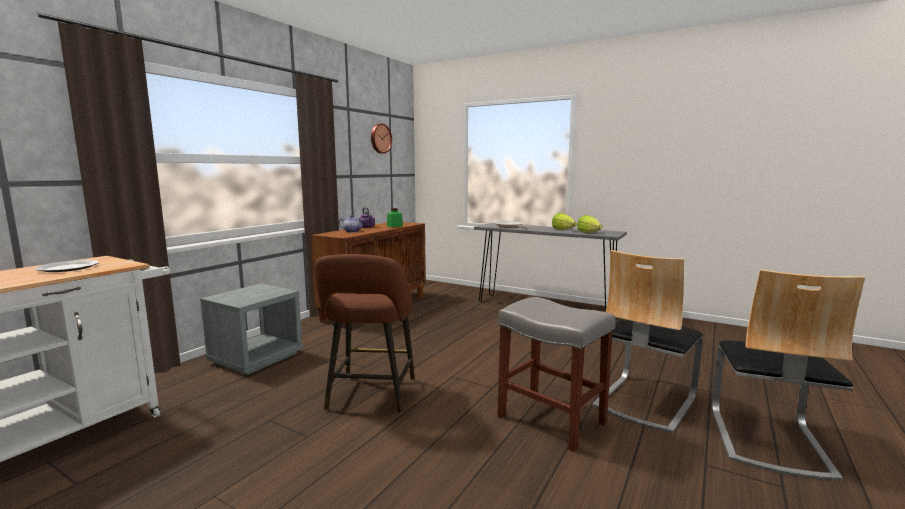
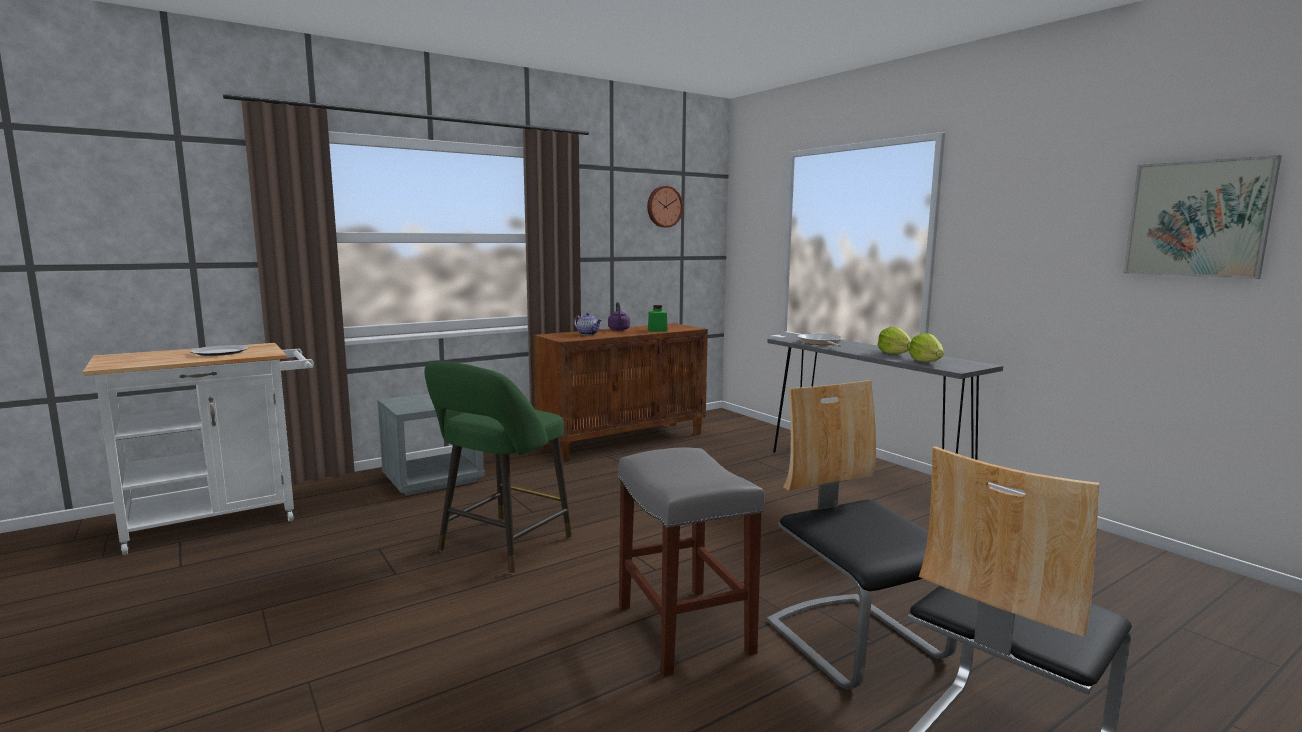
camera: 25 degrees right, 0 degrees up
(370, 396) = (501, 547): brown stool -> green stool
(644, 401) = (855, 640): chair -> chair turned 90 degrees clockwise
(724, 146) = (1197, 219): none -> picture

